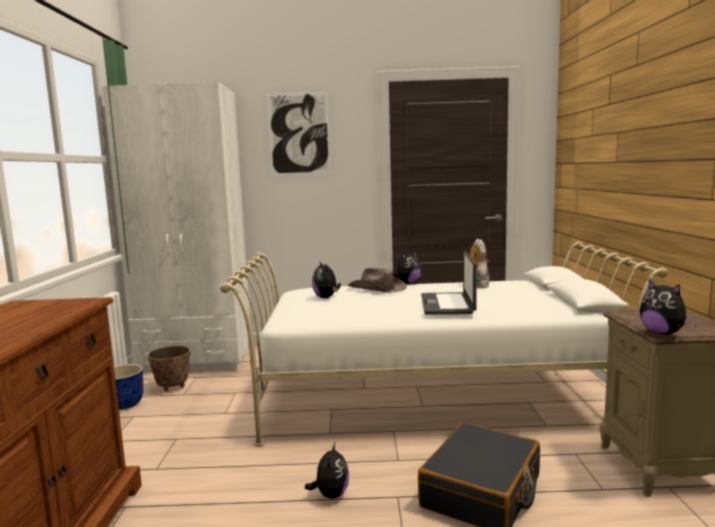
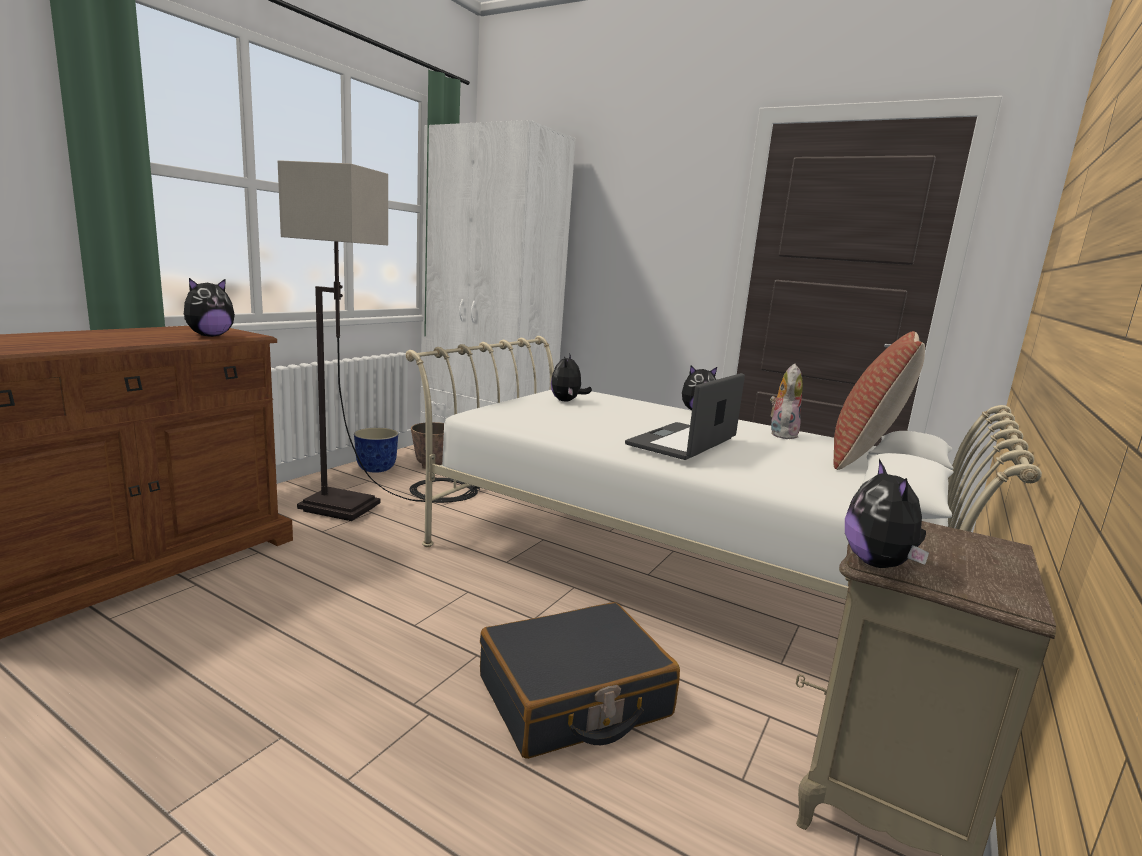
camera: 30 degrees right, 5 degrees up
(183, 420) = (399, 499): none -> floor lamp
(299, 133) = (643, 195): picture -> none
(331, 495) = (419, 621): plush toy -> plush toy (210, 336)
(377, 289) = (643, 407): brown hat -> none
(535, 287) = (864, 457): none -> pillow

